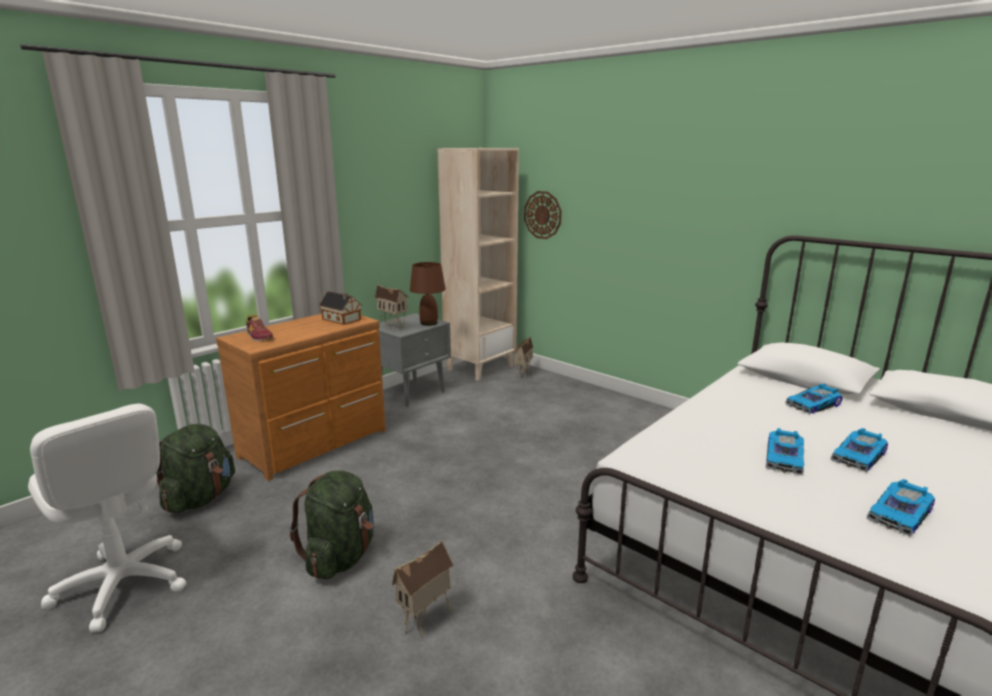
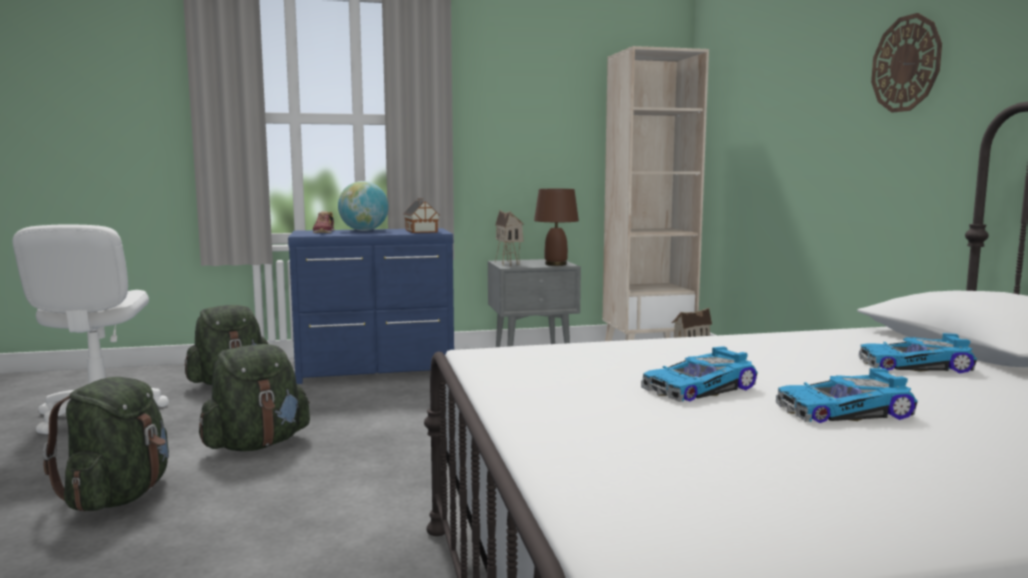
camera: 35 degrees right, 10 degrees down
(289, 327) = (364, 230): none -> globe
(311, 659) = (119, 497): none -> green backpack
(317, 444) = (376, 370): brown dresser -> blue dresser
(426, 622) = (239, 508): toy house -> none
(542, 215) = (737, 137): wall clock -> wall clock (906, 64)
(901, 515) = (740, 463): toy car -> none

